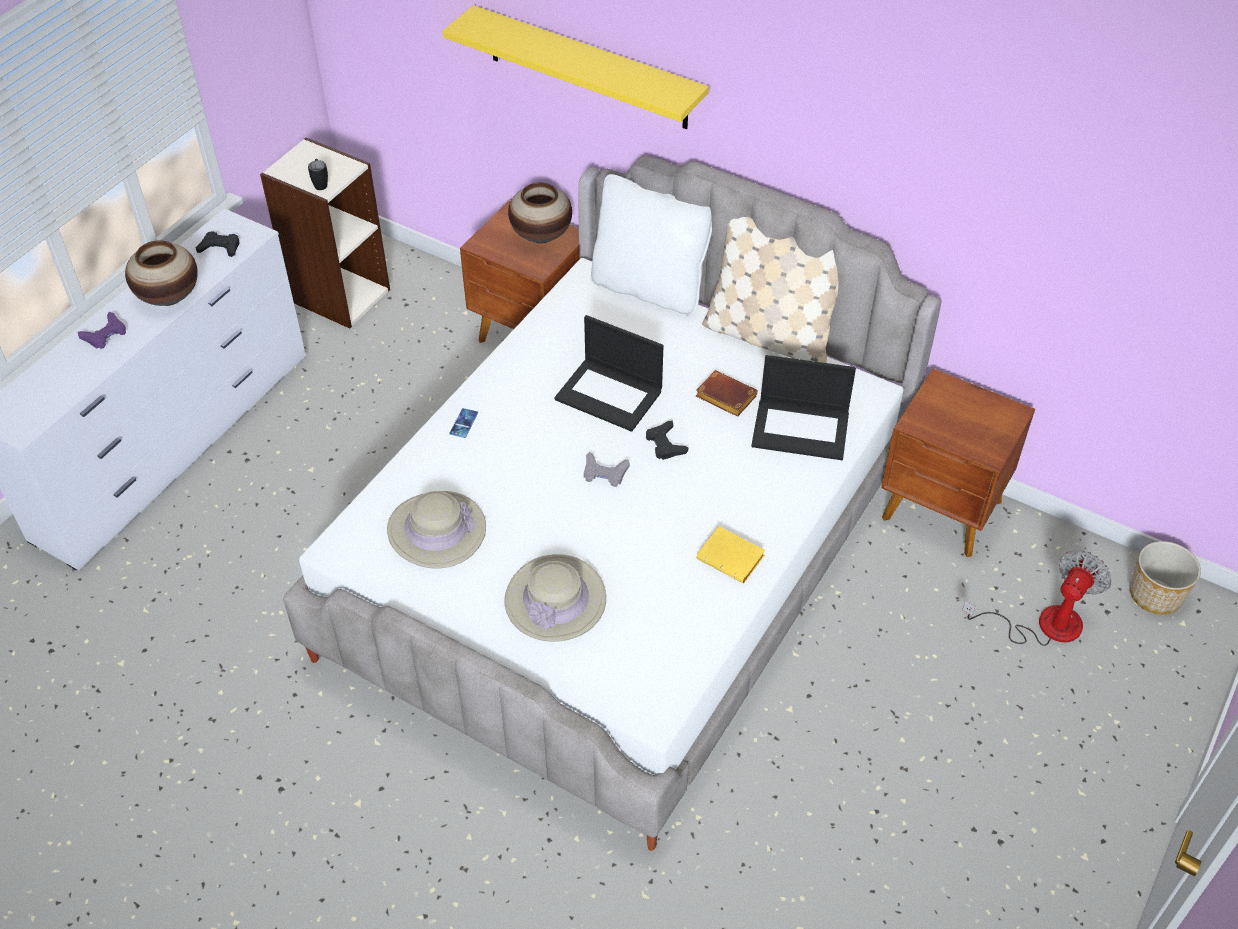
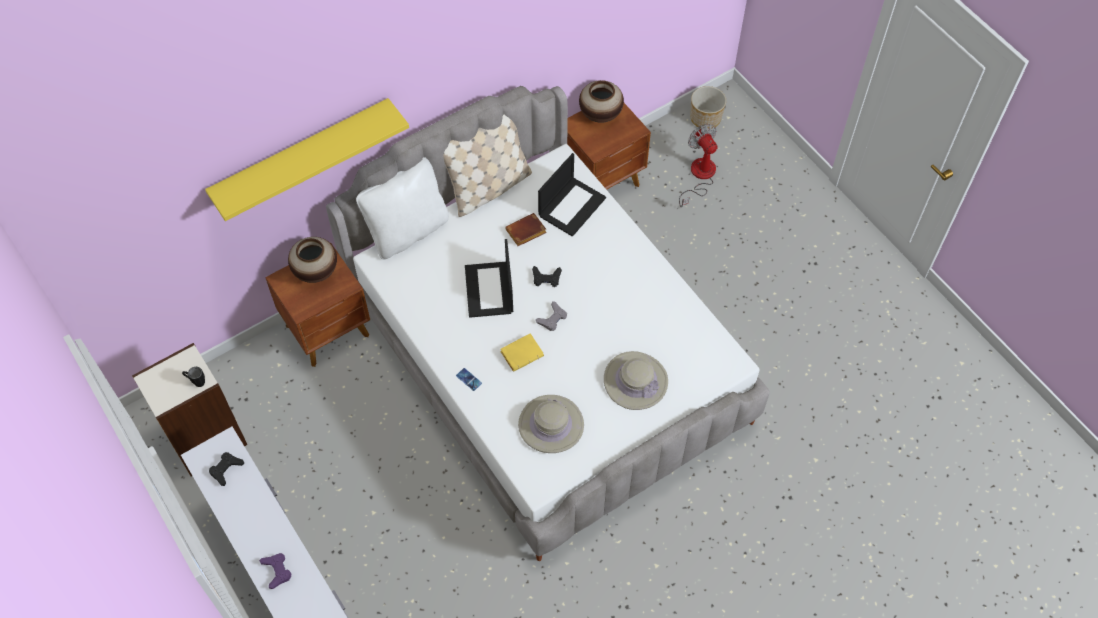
camera: 65 degrees left, 10 degrees up
(169, 297) = (261, 517): vase -> vase (600, 114)
(610, 395) = (489, 290): laptop -> laptop turned 120 degrees clockwise
(733, 558) = (649, 281): yellow book -> yellow book (522, 353)

